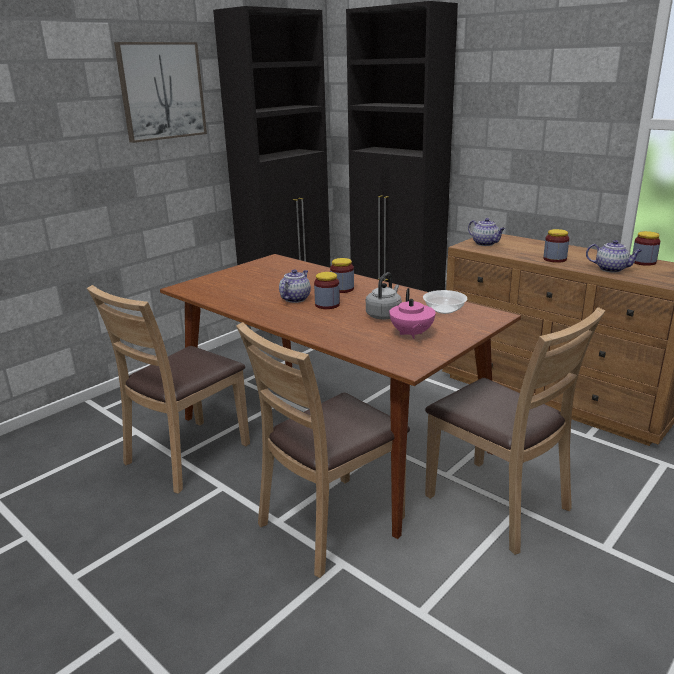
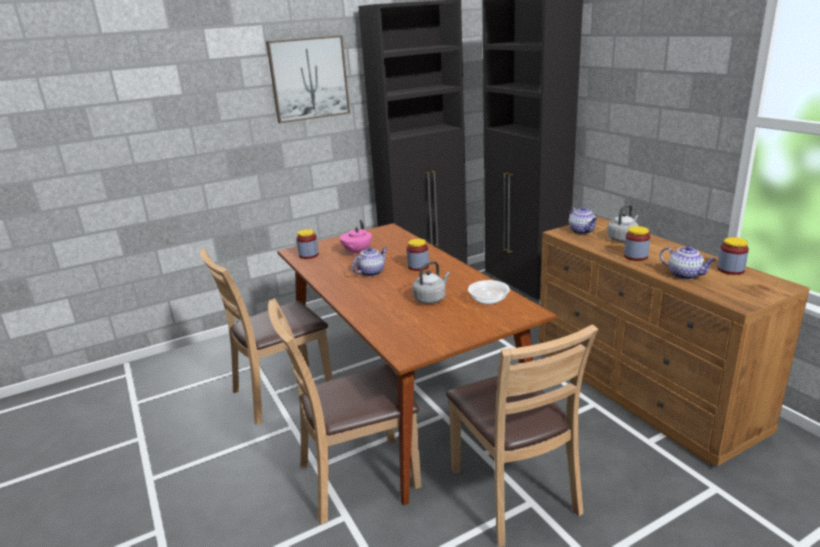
camera: 20 degrees right, 0 degrees up
(327, 305) = (392, 282): jar -> jar (308, 255)
(411, 334) = (437, 322): pink teapot -> pink teapot (356, 252)
(528, 246) = (623, 239): none -> grey kettle

